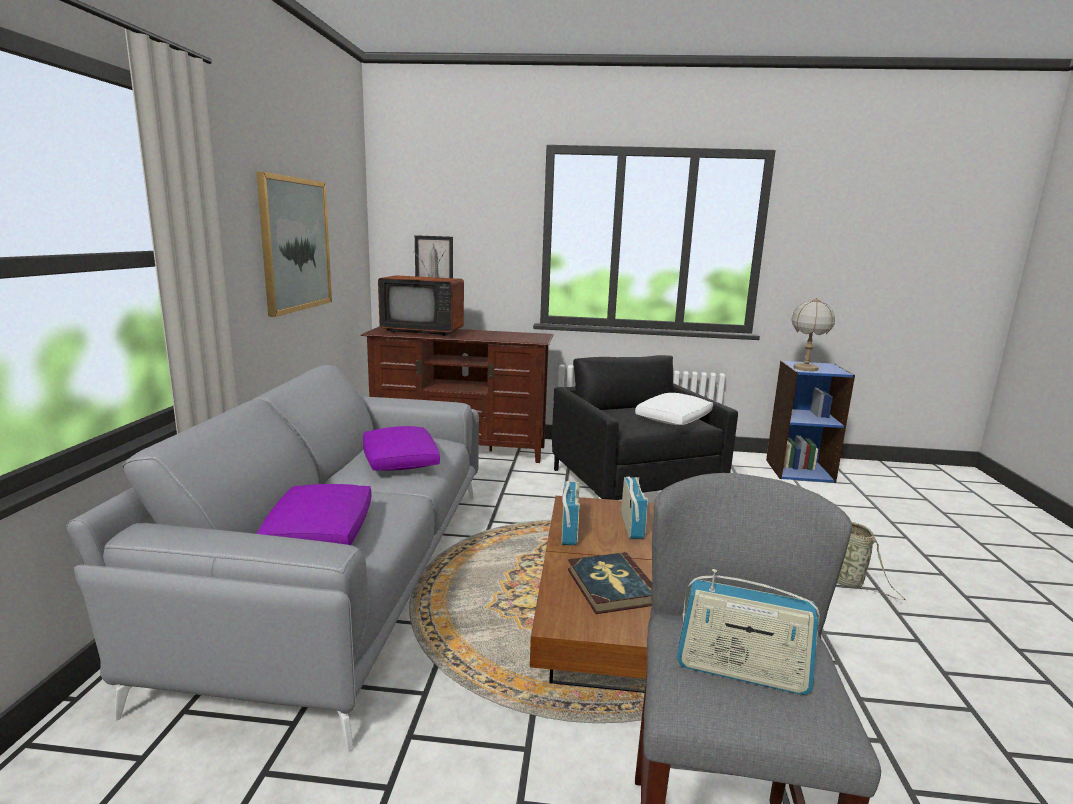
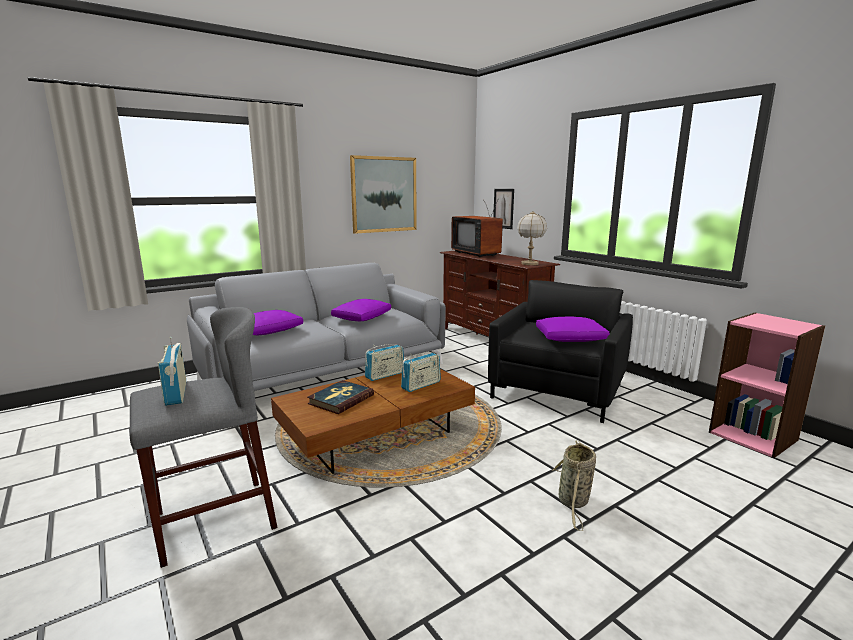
camera: 50 degrees right, 0 degrees up
(674, 419) = (571, 338): white pillow -> purple pillow
(799, 470) = (753, 436): blue bookcase -> pink bookcase
(805, 368) = (753, 321): table lamp -> table lamp (529, 263)

